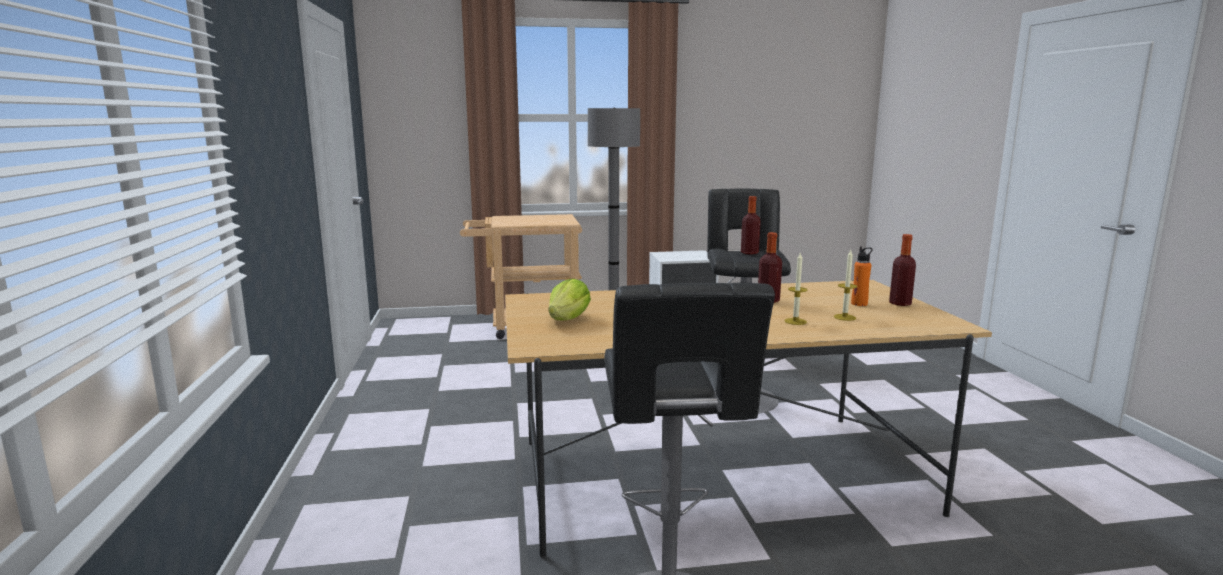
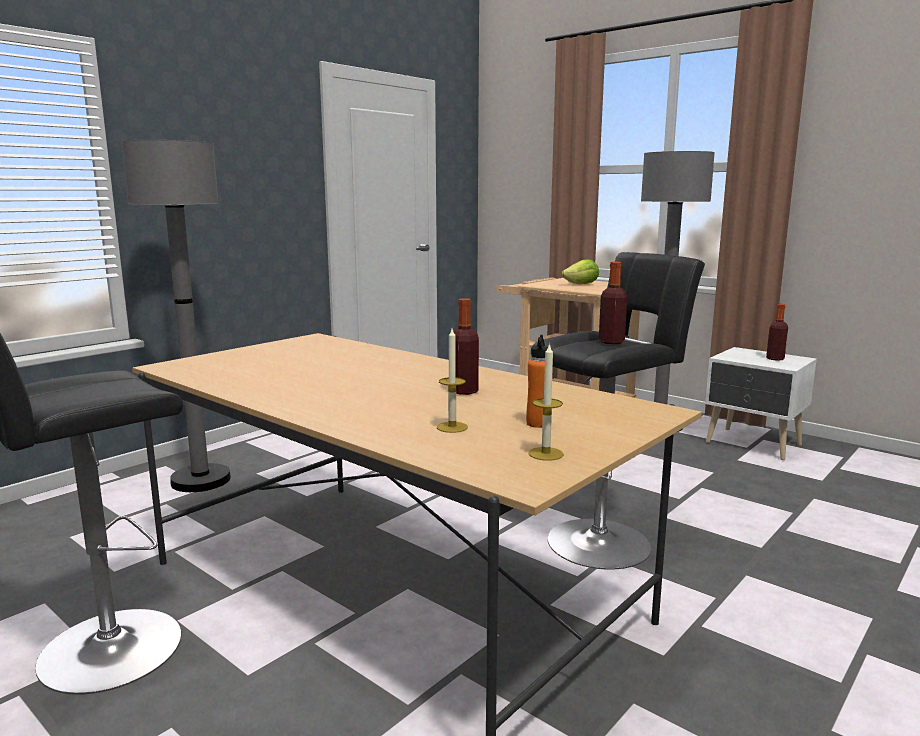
camera: 50 degrees right, 0 degrees up
(386, 495) = (201, 480): none -> grey floor lamp
(568, 319) = (266, 357): lettuce -> lettuce (582, 284)
(795, 321) = (390, 413): candle -> candle (545, 454)
(900, 303) = (590, 440): bottle -> bottle (775, 358)

